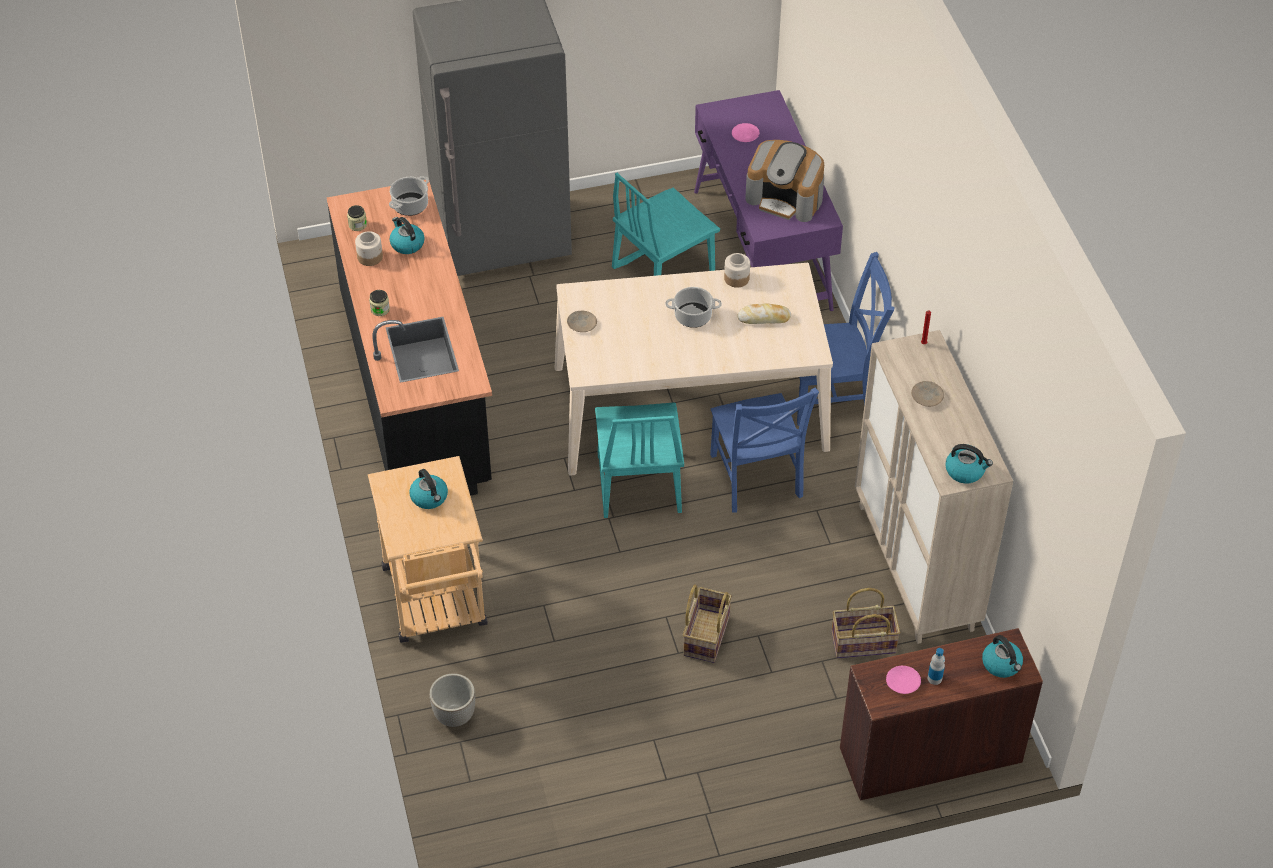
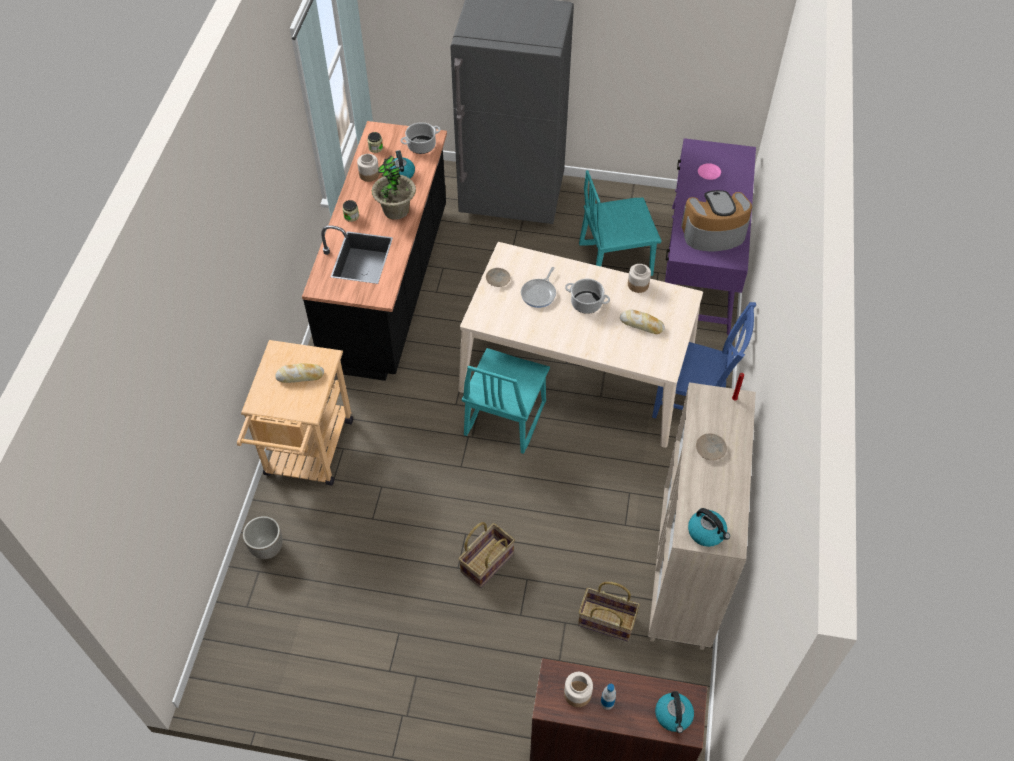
camera: 25 degrees right, 5 degrees up
(427, 286) = (396, 210): none -> potted plant
(429, 497) = (300, 376): kettle -> bread
(636, 323) = (539, 293): none -> frying pan
(756, 479) = (596, 448): blue chair -> none
(785, 198) = (713, 233): coffee machine -> coffee machine turned 120 degrees clockwise
(902, 682) = (577, 694): pink plate -> jar

